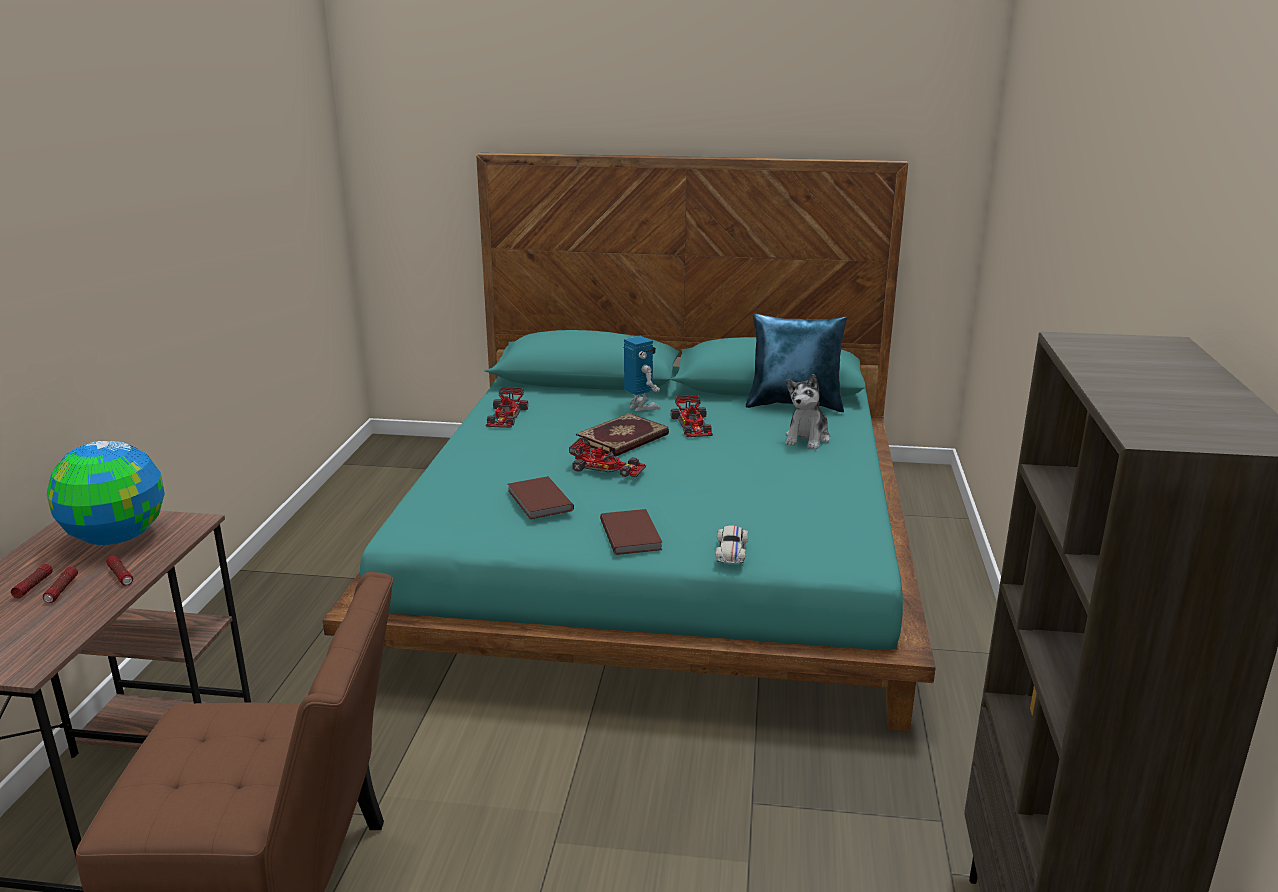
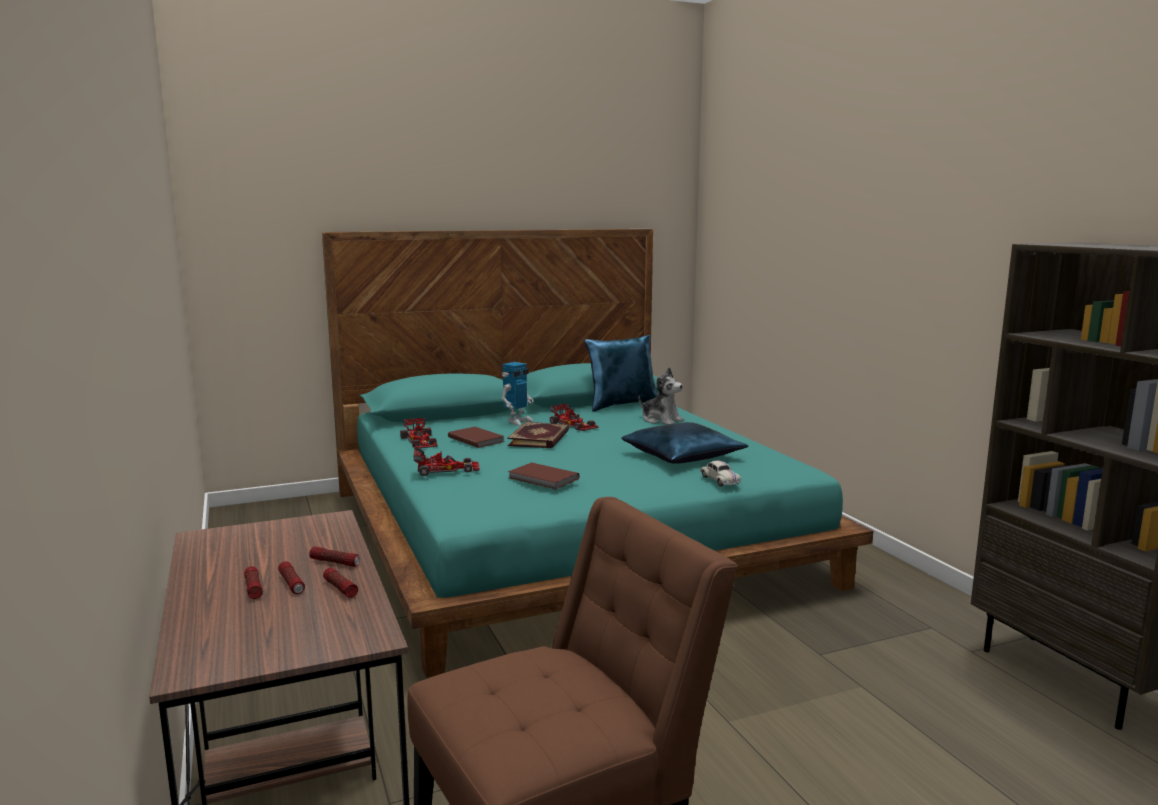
camera: 30 degrees left, 10 degrees down
(82, 607) = (340, 588): none -> flashlight
(117, 538) = (274, 542): globe -> none
(607, 467) = (557, 454): toy car -> toy car (446, 469)
(632, 534) = (638, 485): brown book -> brown book (476, 439)
(641, 407) = (517, 421): toy robot -> toy robot turned 105 degrees clockwise
(748, 502) = (683, 456): none -> blue pillow
(807, 438) = (661, 420): plush toy -> plush toy turned 45 degrees counterclockwise

